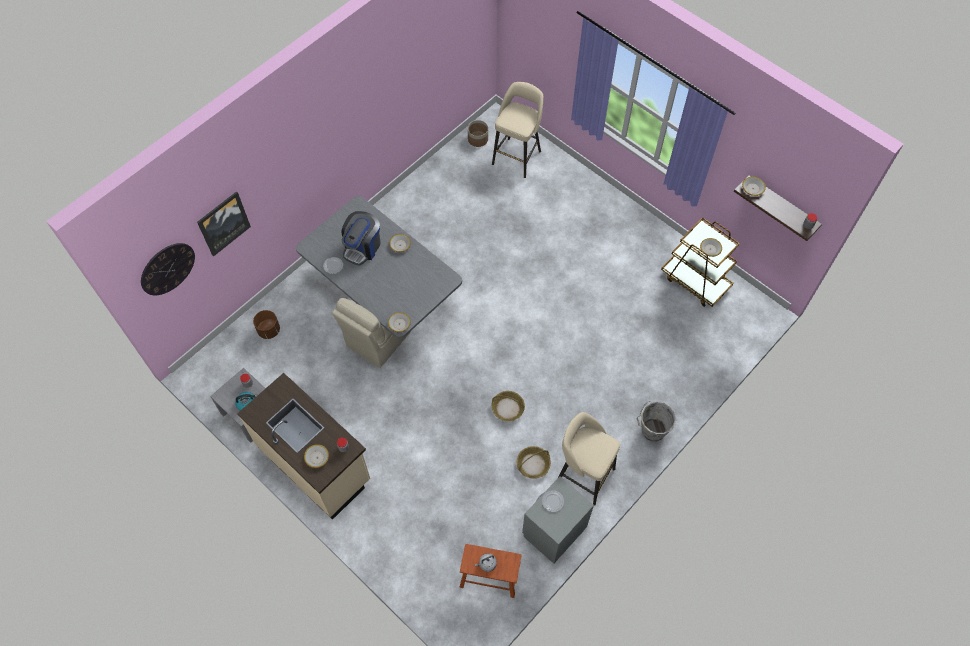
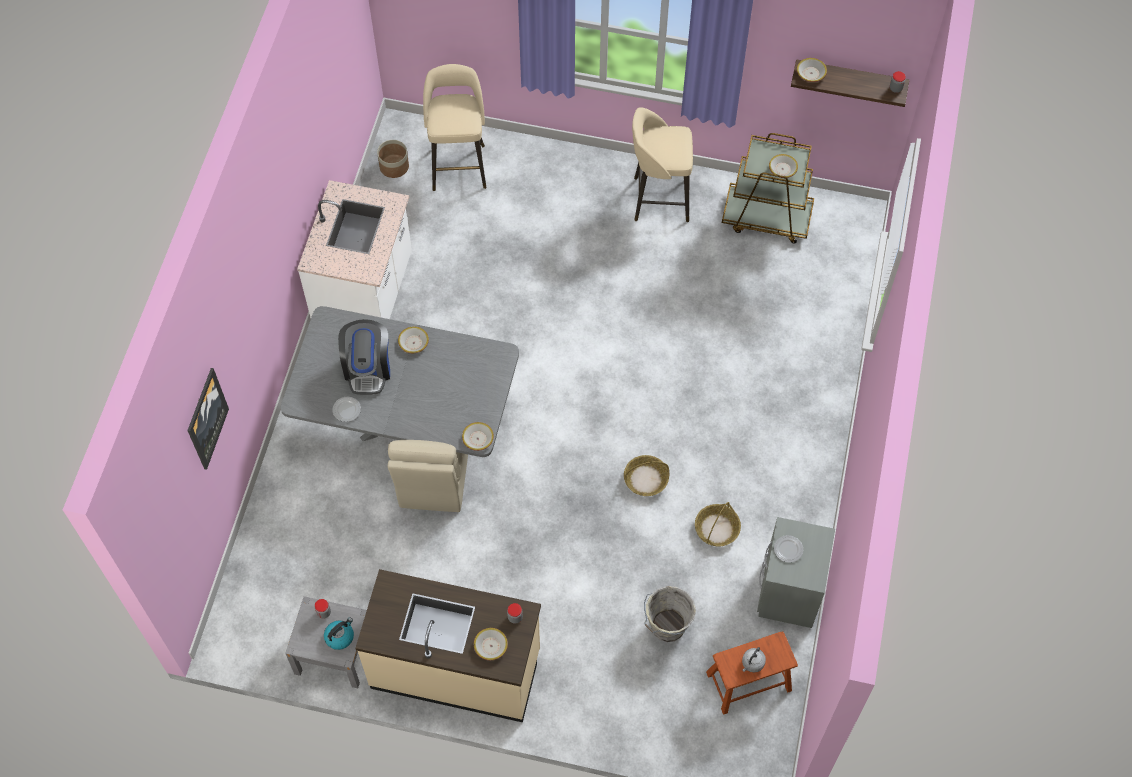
camera: 30 degrees left, 0 degrees up
(167, 268) = (173, 510): wall clock -> none
(269, 330) = (285, 539): brown planter -> none
(411, 206) = (365, 292): none -> white counter
(583, 475) = (781, 509): beige stool -> beige stool (658, 199)
(652, 430) = (825, 418): grey bucket -> grey bucket (666, 627)

